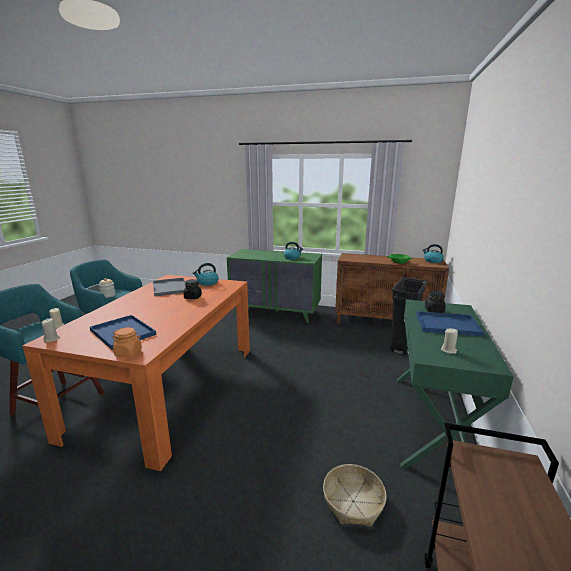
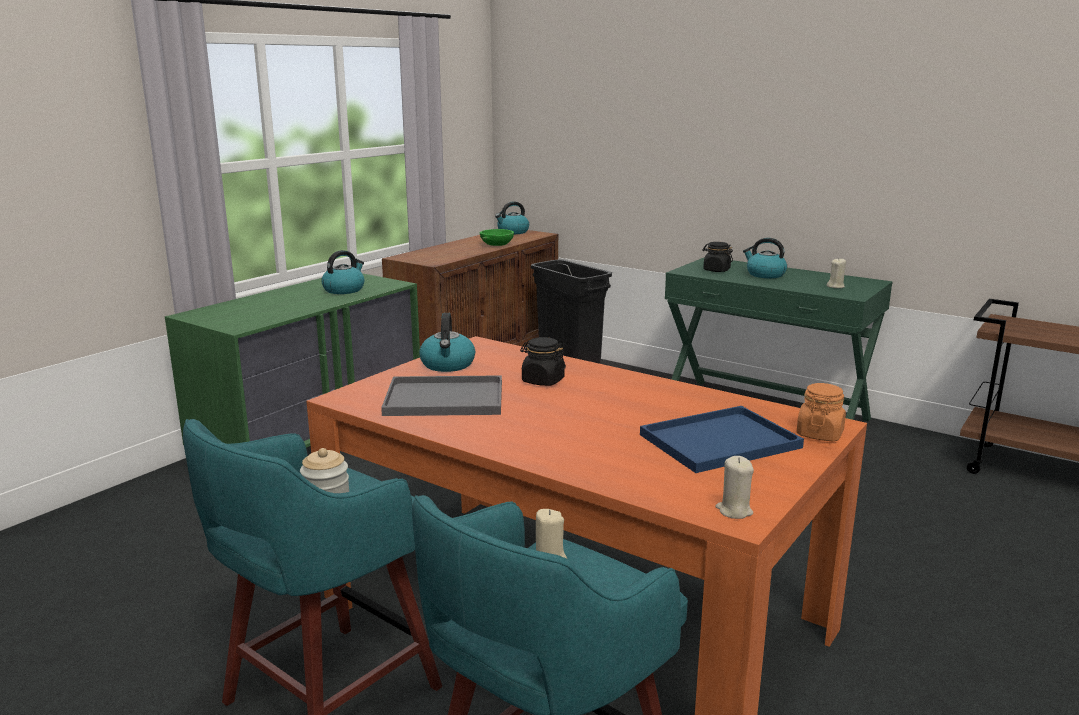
camera: 70 degrees left, 0 degrees up
(353, 501) = (897, 488): basket -> none
(446, 325) = (765, 274): blue tray -> kettle

